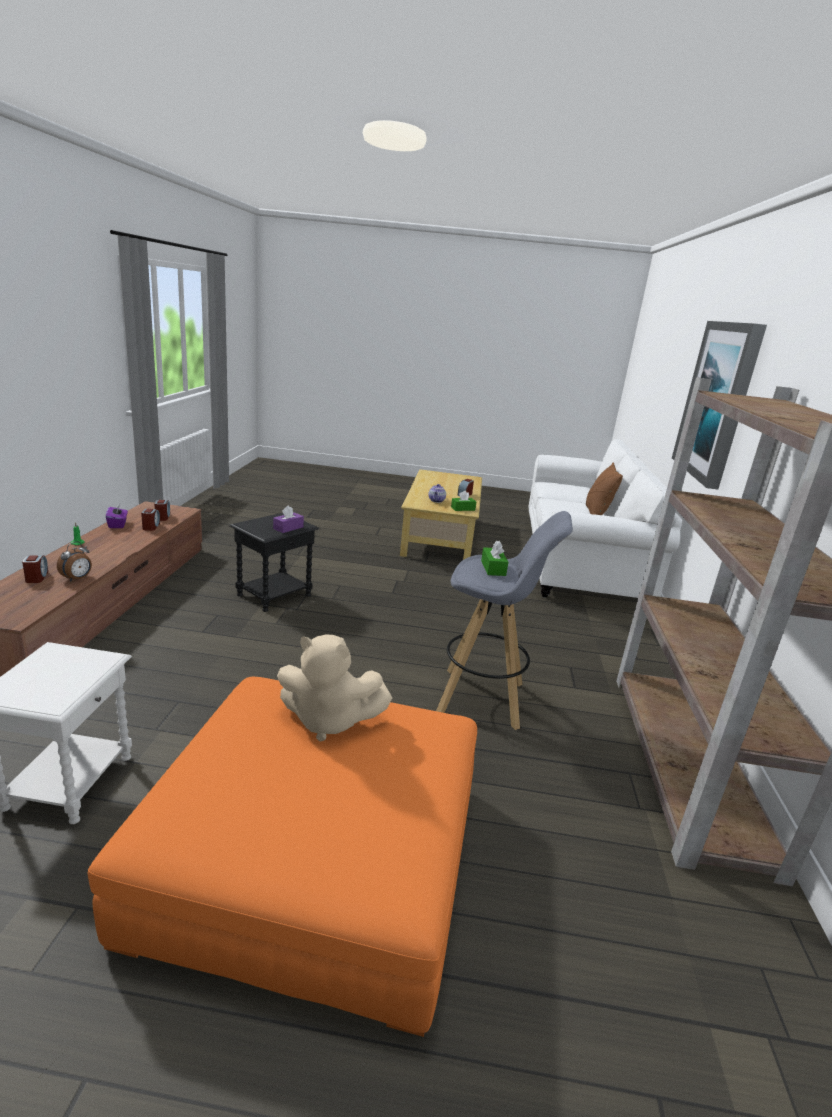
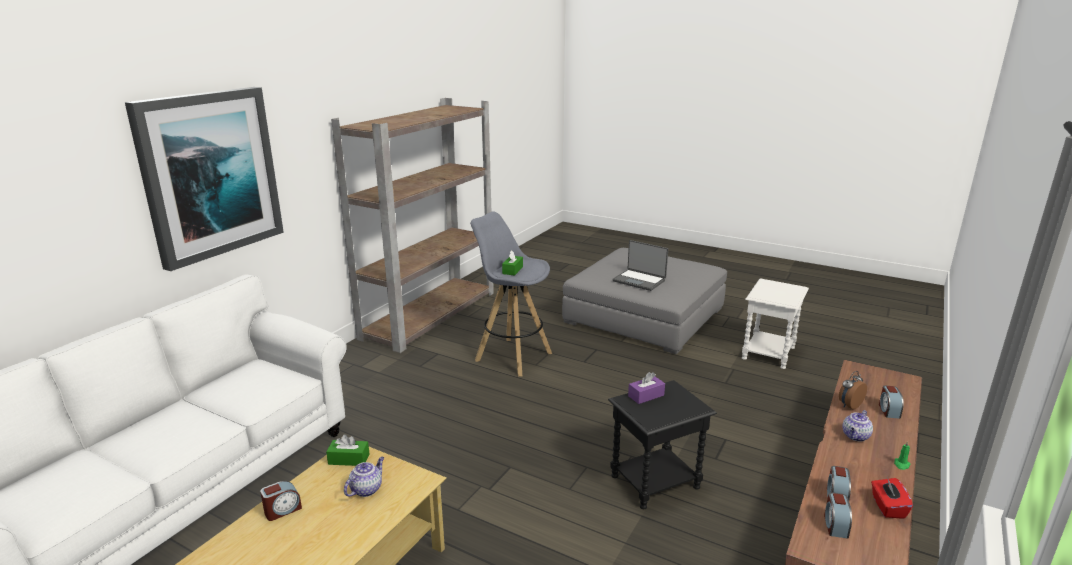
camera: 155 degrees left, 0 degrees up
(99, 556) = (855, 436): none -> teapot
(118, 524) = (887, 507): purple tissue box -> red tissue box
(314, 857) = (644, 315): orange ottoman -> grey ottoman
(328, 720) = (639, 280): beige plush toy -> laptop
(596, 514) = (166, 412): brown pillow -> none

